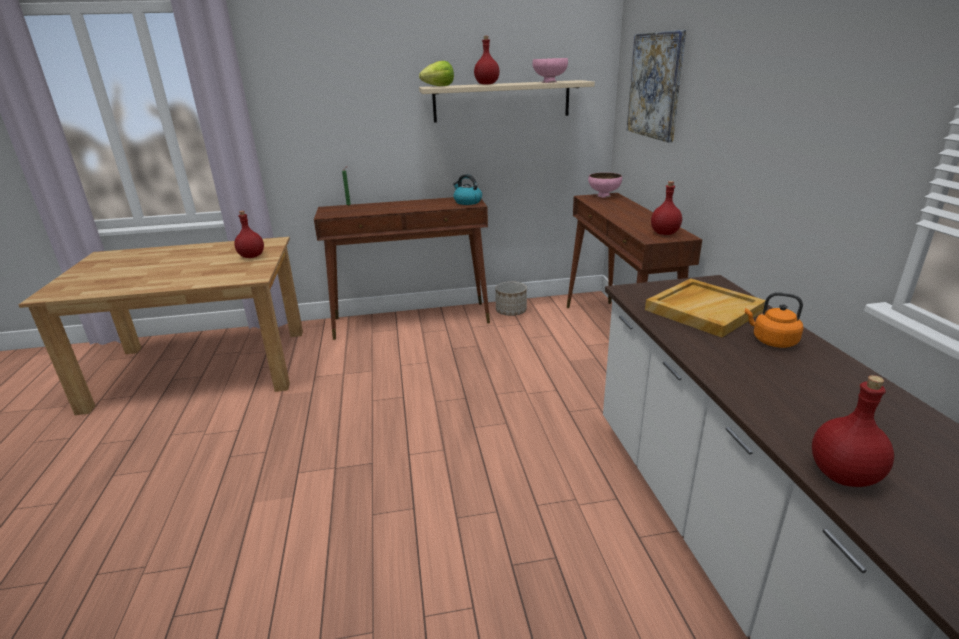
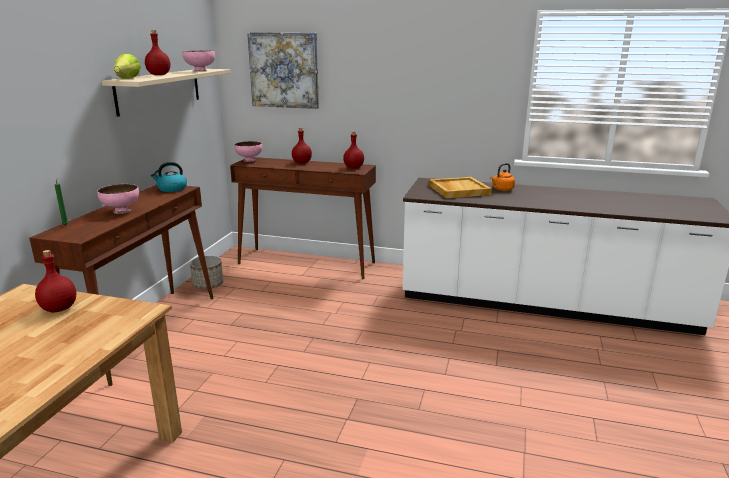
camera: 65 degrees left, 5 degrees down
(393, 207) = (121, 211): none -> pink bowl
(844, 476) = (605, 208): red bottle -> red bottle (302, 162)

